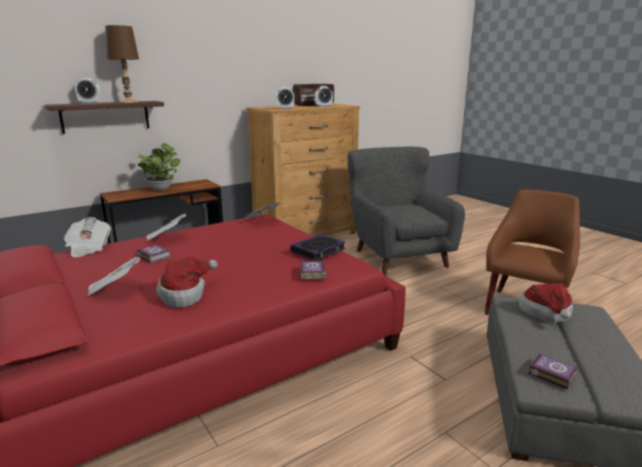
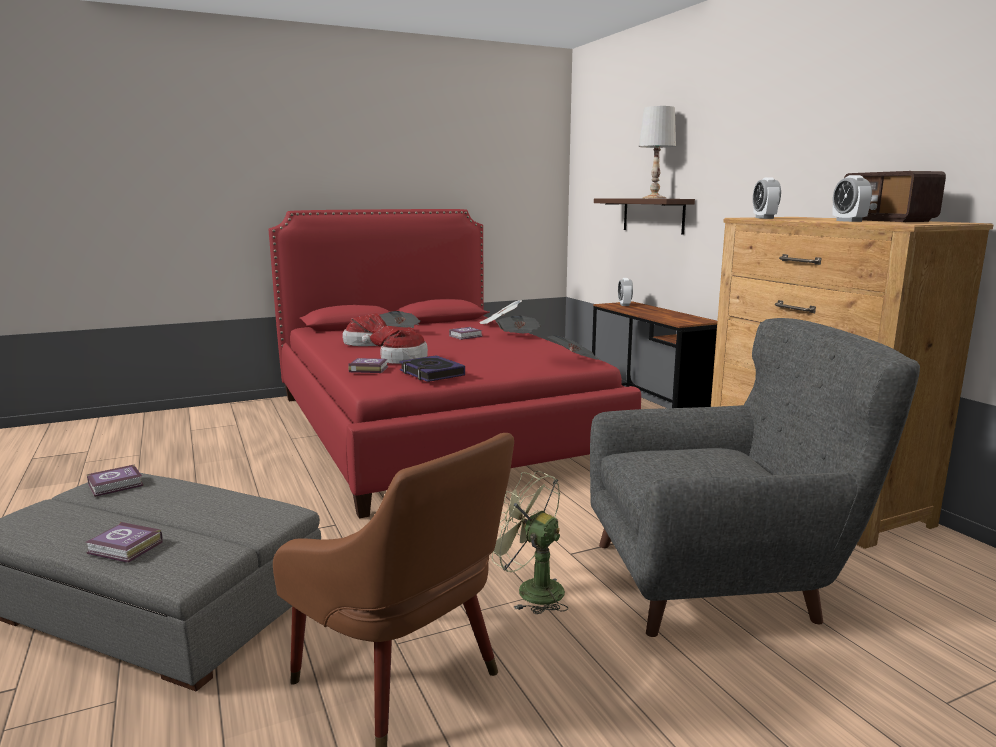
camera: 100 degrees right, 5 degrees down
(90, 103) = (634, 198): alarm clock -> alarm clock (624, 305)
(128, 102) = (654, 198): brown table lamp -> white table lamp
(161, 188) = (656, 312): potted plant -> none
(436, 288) = (530, 590): none -> green fan
(546, 314) = (213, 523): hat -> hat (400, 359)
(601, 330) = (125, 548): none -> book

